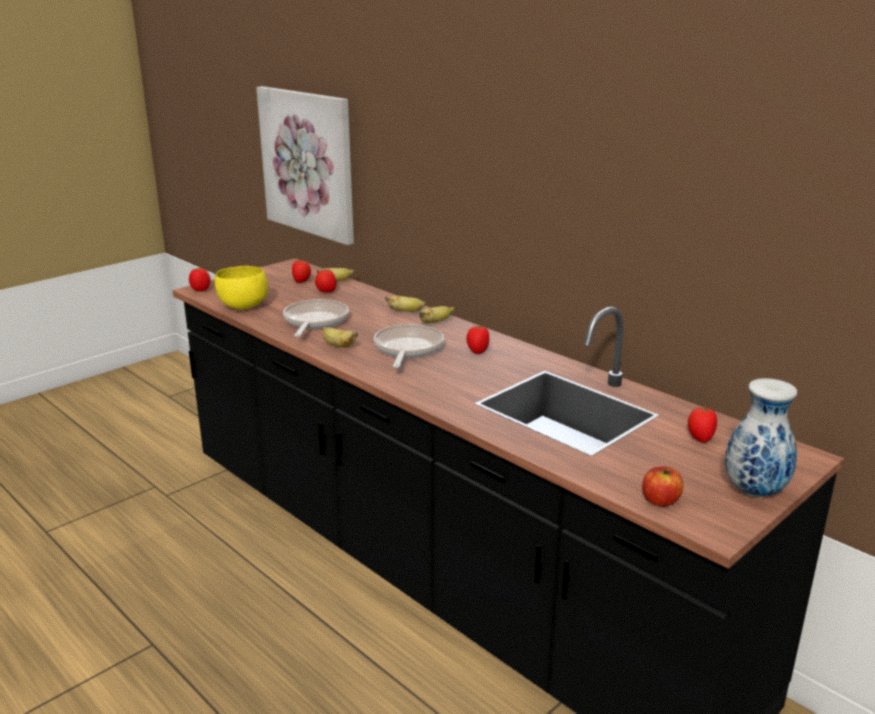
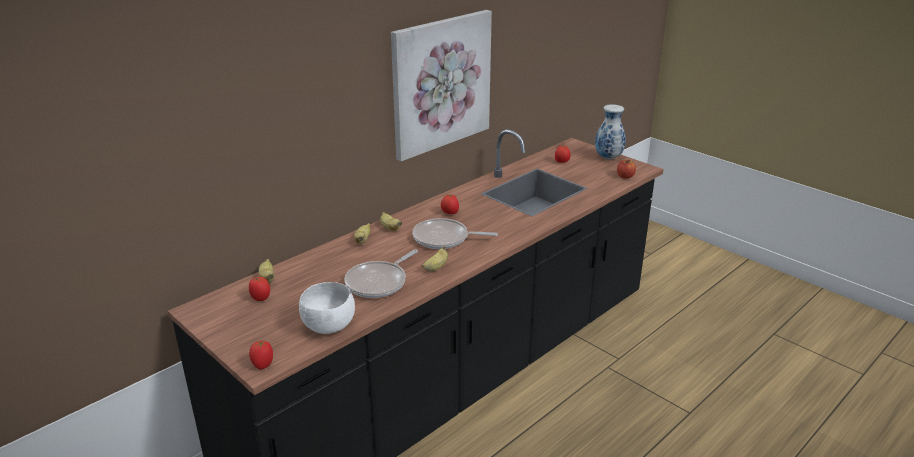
camera: 90 degrees left, 5 degrees up
(242, 306) = (329, 327): yellow bowl -> white bowl
(309, 163) = (168, 195): picture -> picture (440, 83)
(314, 321) = (379, 282): frying pan -> frying pan turned 60 degrees counterclockwise
(326, 292) = (298, 282): tomato -> none

